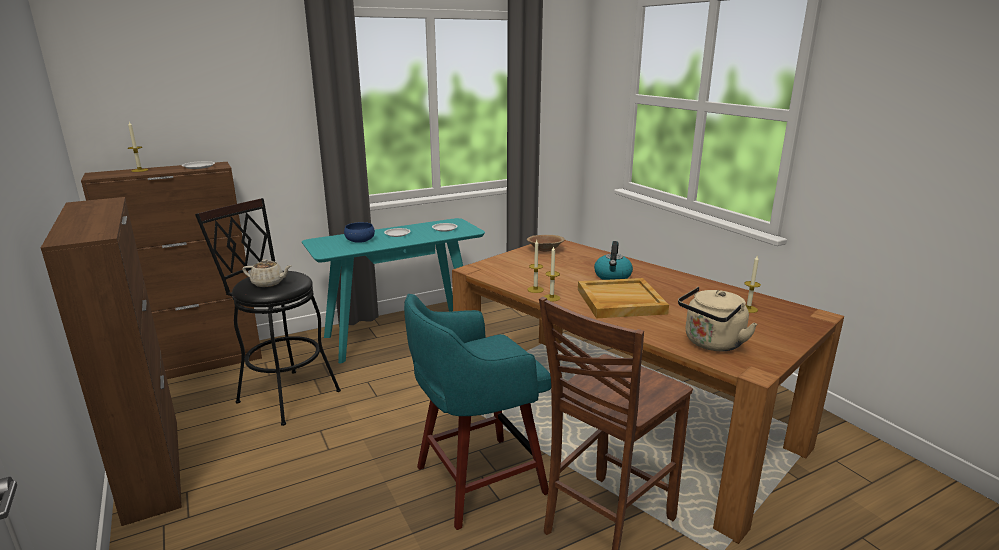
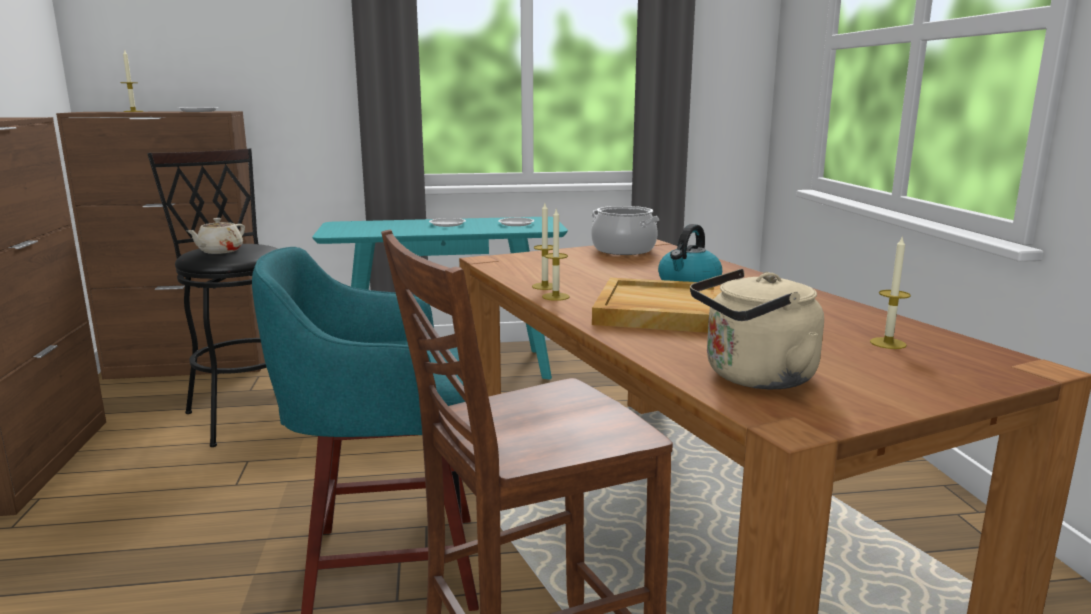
camera: 20 degrees right, 5 degrees down
(268, 283) = (219, 251): beige teapot -> beige teapot turned 90 degrees clockwise
(360, 240) = (392, 226): blue bowl -> none
(545, 249) = (623, 250): brown bowl -> cooking pot

